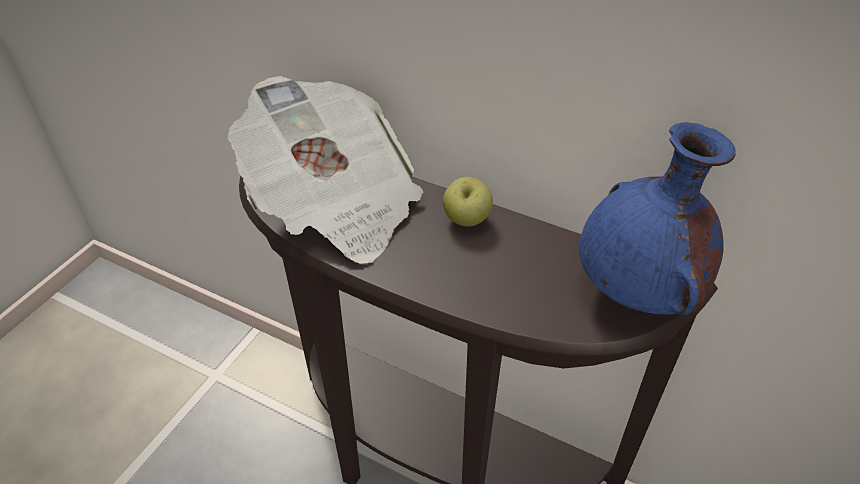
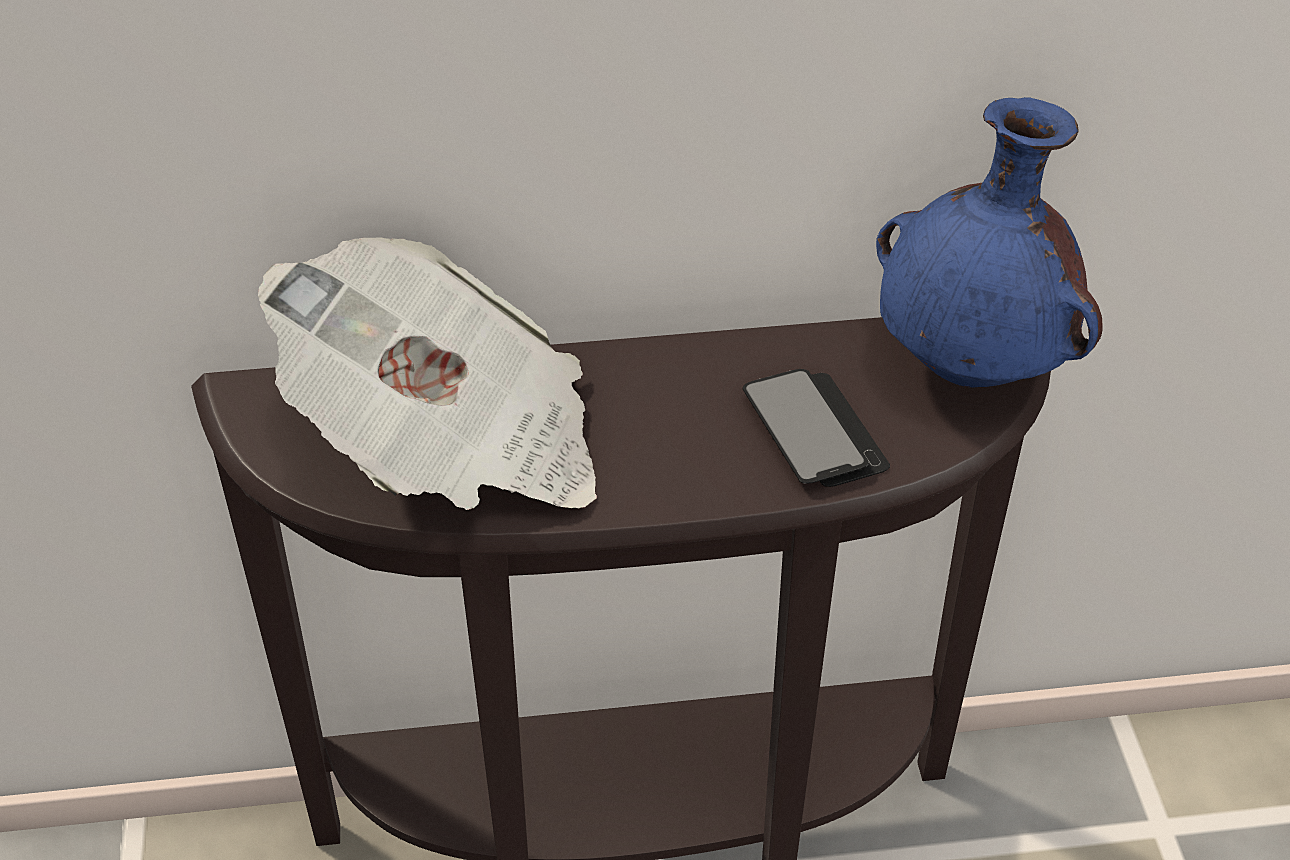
camera: 35 degrees left, 0 degrees up
(466, 220) = (668, 374): apple -> none
(513, 284) = (814, 431): none -> phone

